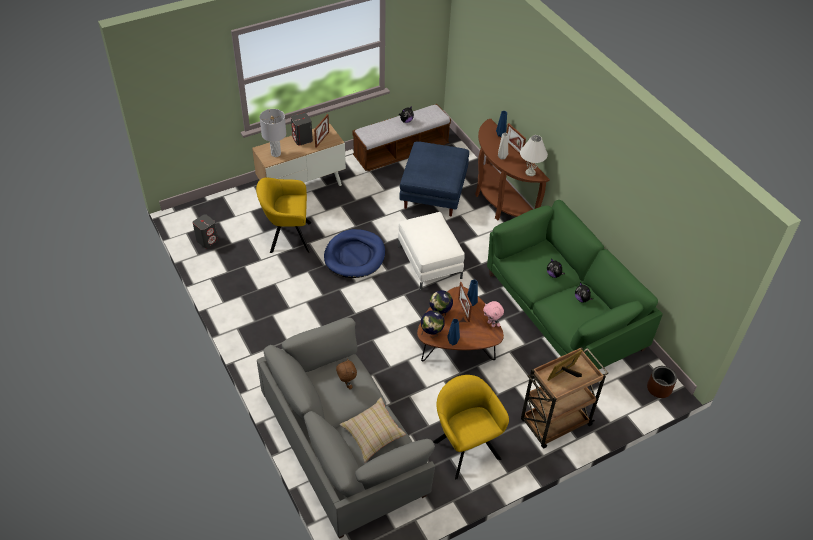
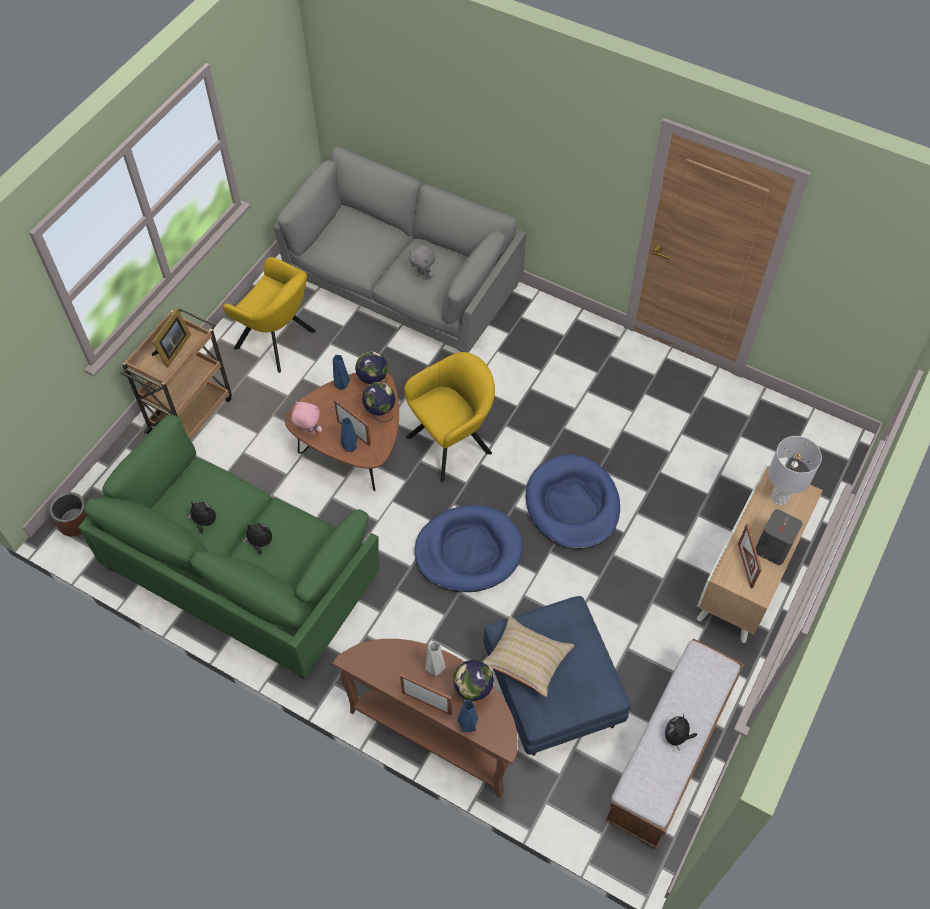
camera: 150 degrees right, 10 degrees up
(207, 240) = (772, 423): grey speaker -> none
(287, 237) = (683, 484): yellow armchair -> yellow armchair (453, 442)
(346, 384) = (422, 276): brown plush toy -> grey plush toy
(372, 435) = (359, 245): beige pillow -> beige pillow (527, 661)
(429, 262) = (468, 551): white ottoman -> blue dog bed
(490, 143) = (473, 692): none -> globe
(530, 172) = (370, 660): white table lamp -> none

